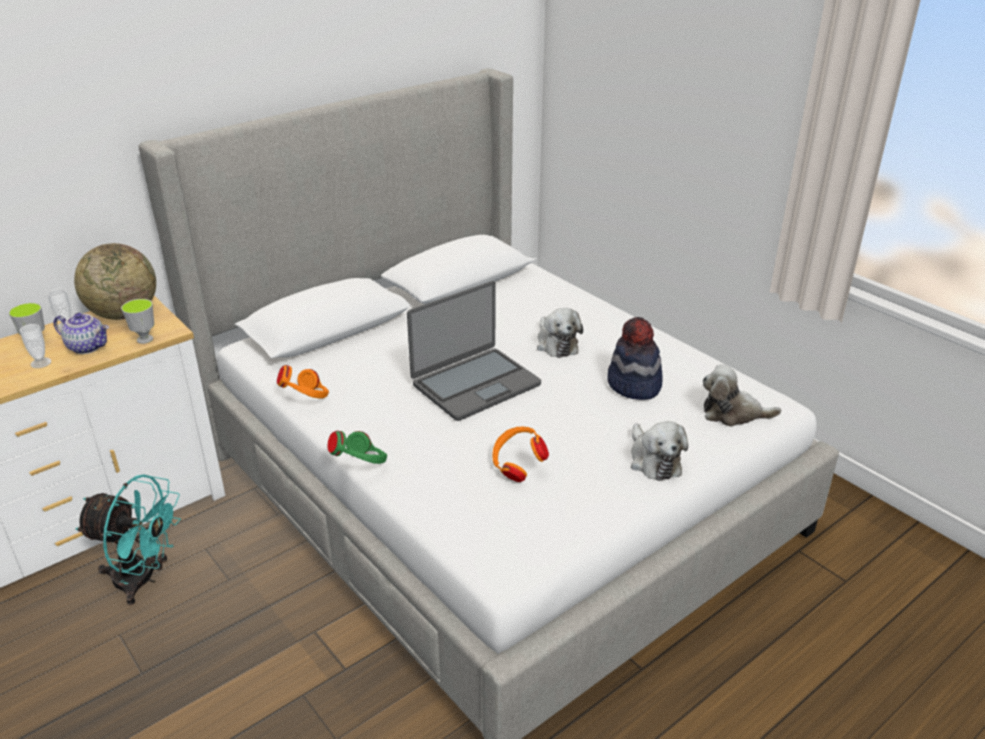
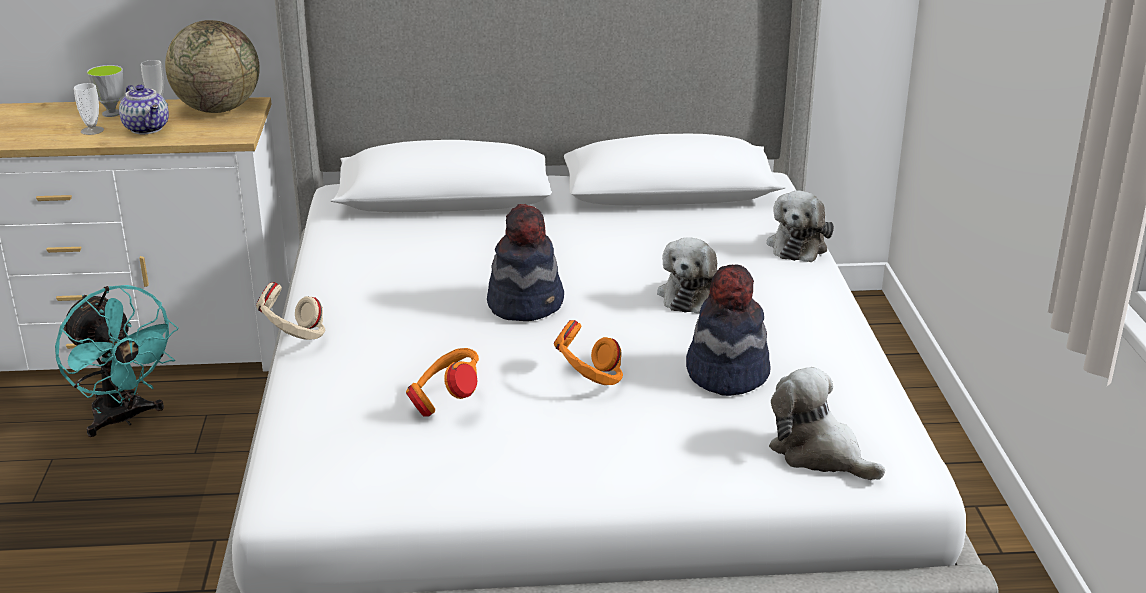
camera: 35 degrees right, 5 degrees down
(145, 339) = (203, 136): cup -> none
(306, 399) = (330, 258): orange headphones -> orange headphones (590, 381)
(361, 465) = (294, 339): green headphones -> beige headphones
(475, 384) = (526, 304): laptop -> hat
(653, 460) = (626, 463): plush toy -> plush toy (798, 245)

